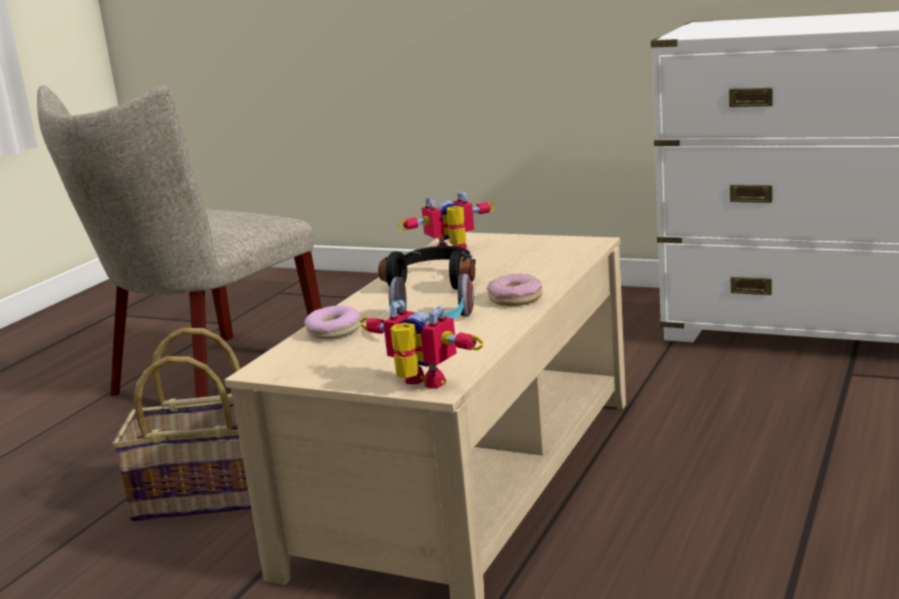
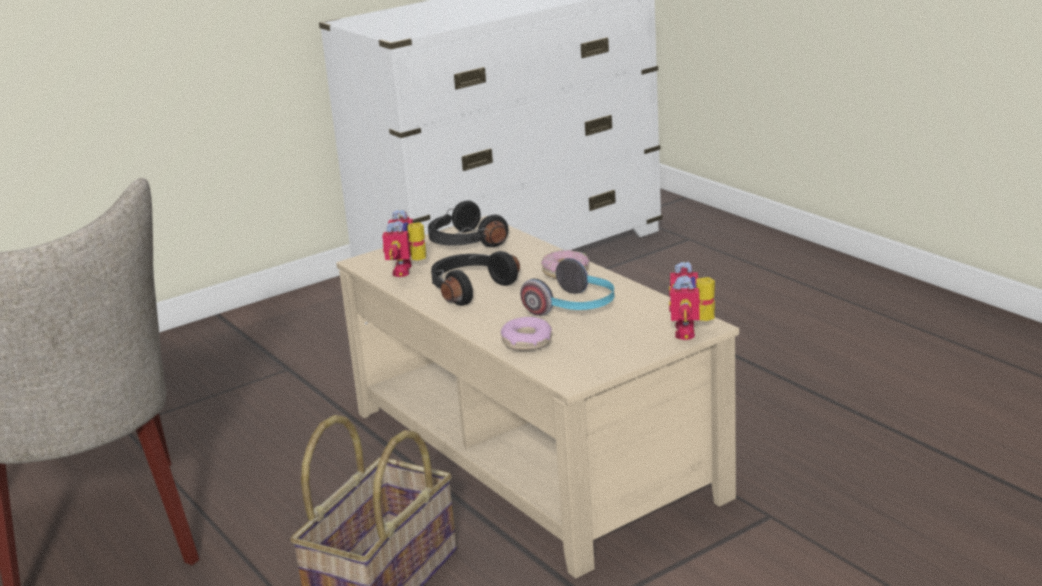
camera: 60 degrees left, 5 degrees up
(419, 385) = (692, 331): toy robot -> toy robot turned 60 degrees counterclockwise
(540, 249) = (464, 242): none -> black headphones

